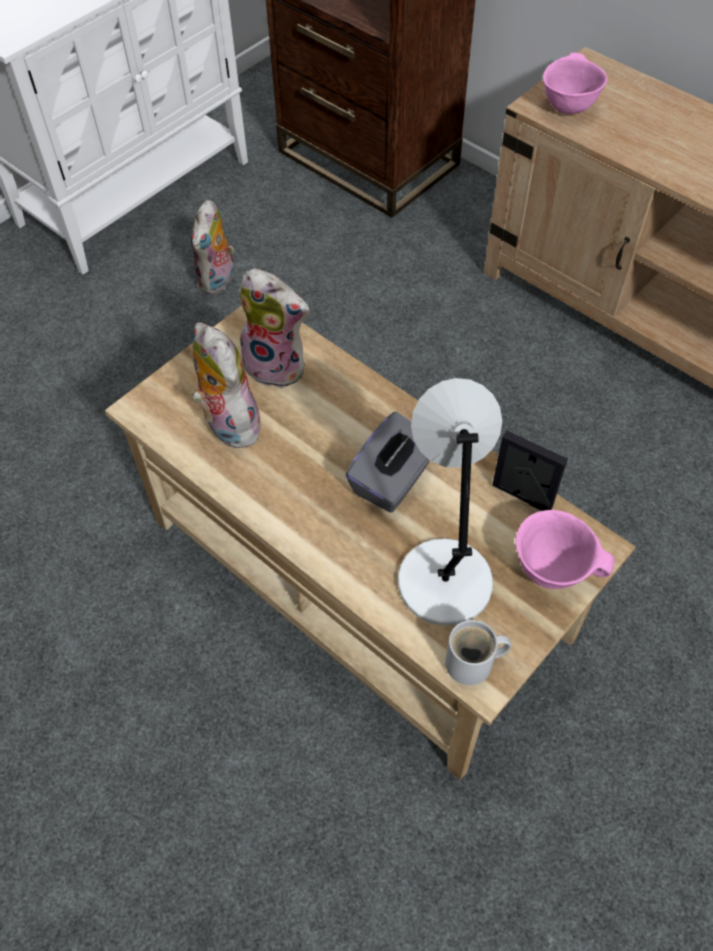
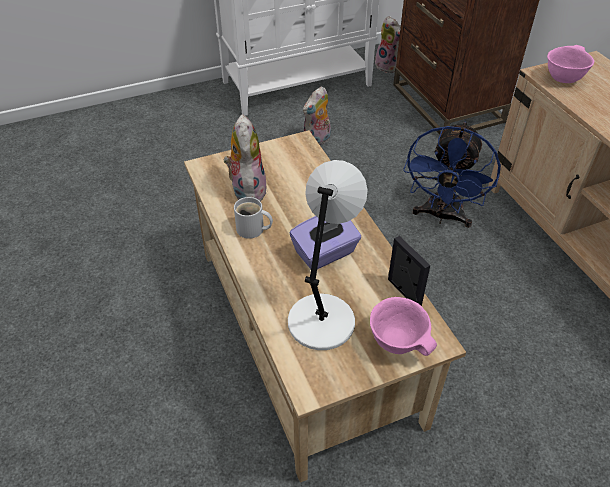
camera: 25 degrees right, 10 degrees down
(278, 365) = (296, 170): plush toy -> plush toy (388, 66)
(392, 480) = (325, 253): grey tissue box -> purple tissue box
(447, 338) = (442, 216): none -> blue fan
(473, 663) = (309, 376): white mug -> white mug (252, 230)

